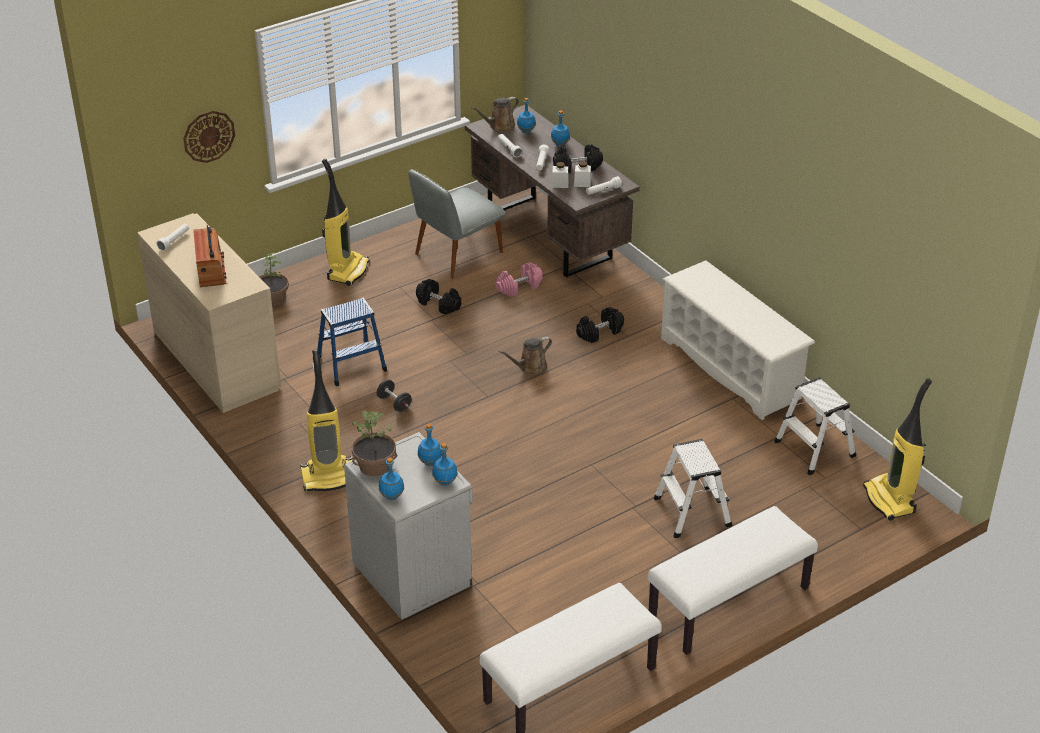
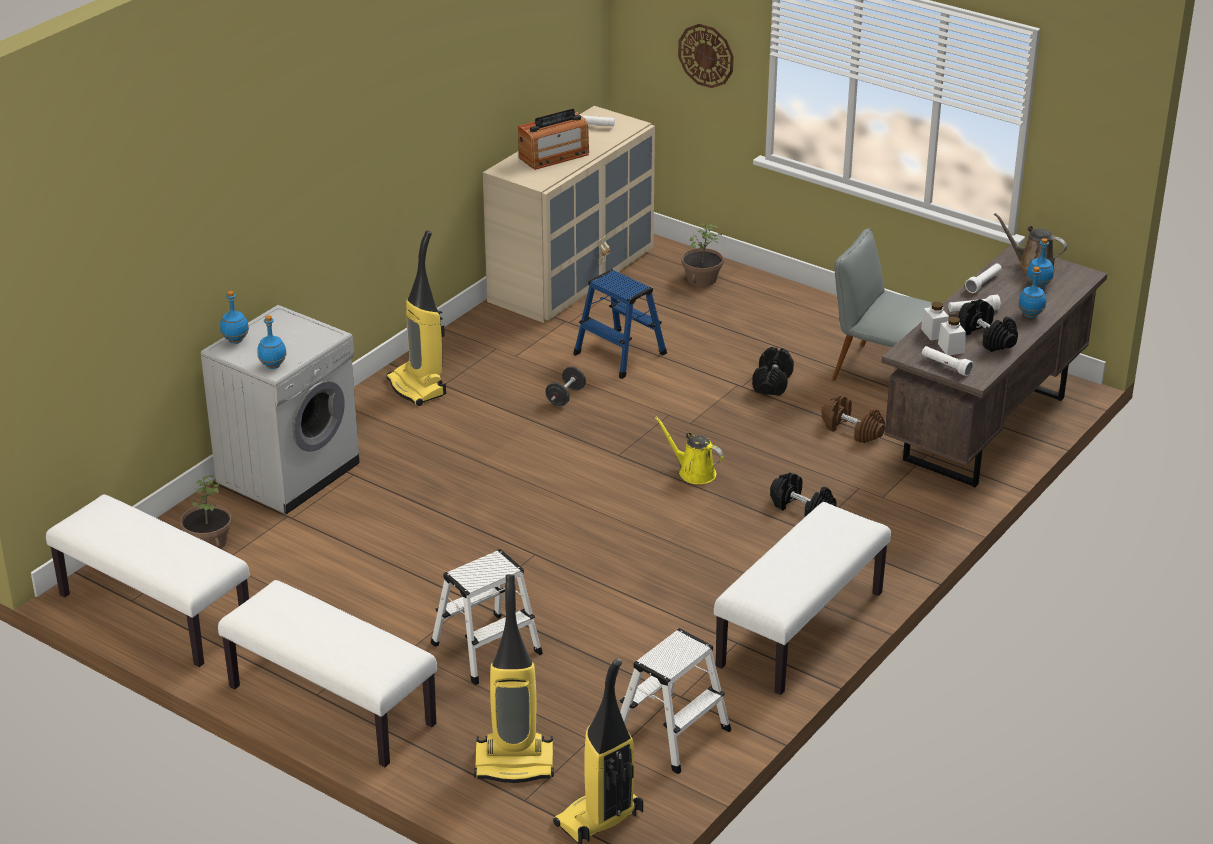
camera: 70 degrees right, 5 degrees down
(347, 270) = (791, 310): vacuum cleaner -> vacuum cleaner (515, 763)
(375, 466) = (281, 321): potted plant -> potted plant (208, 542)
(429, 462) = (301, 350): blue bottle -> none
(519, 287) = (851, 430): pink dumbbell -> brown dumbbell
(530, 367) = (693, 472): brown watering can -> yellow watering can
(731, 368) = (801, 630): white shoe rack -> white bench

